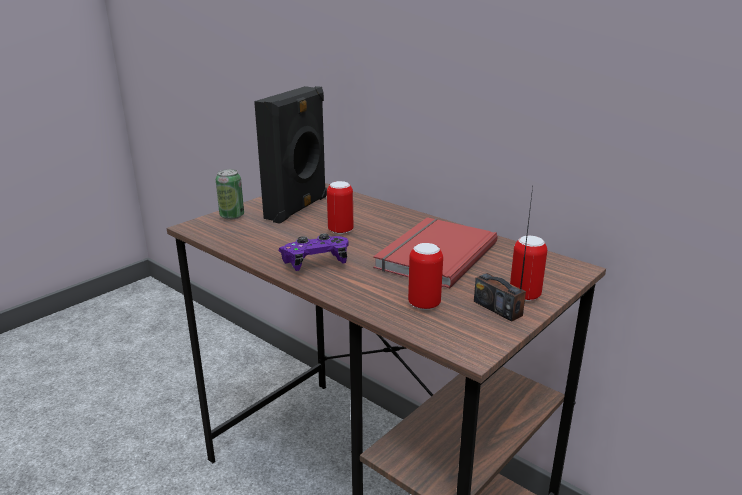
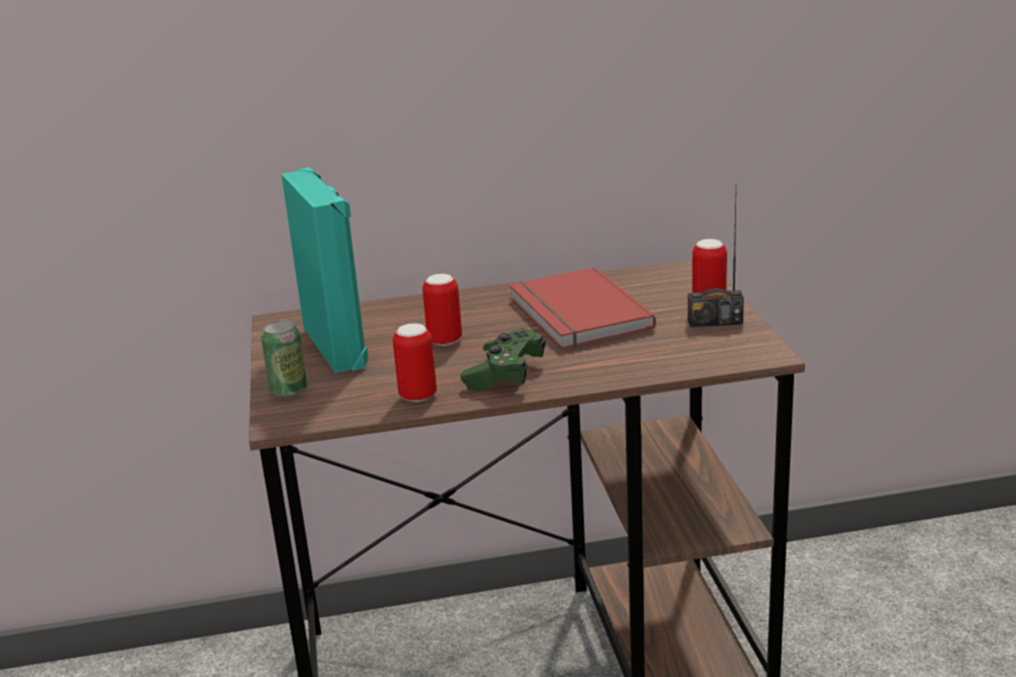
camera: 50 degrees left, 0 degrees up
(298, 208) = (337, 346): black speaker -> turquoise speaker
(315, 263) = (505, 374): purple game controller -> green game controller
(424, 304) = (667, 349): can -> can (418, 396)

